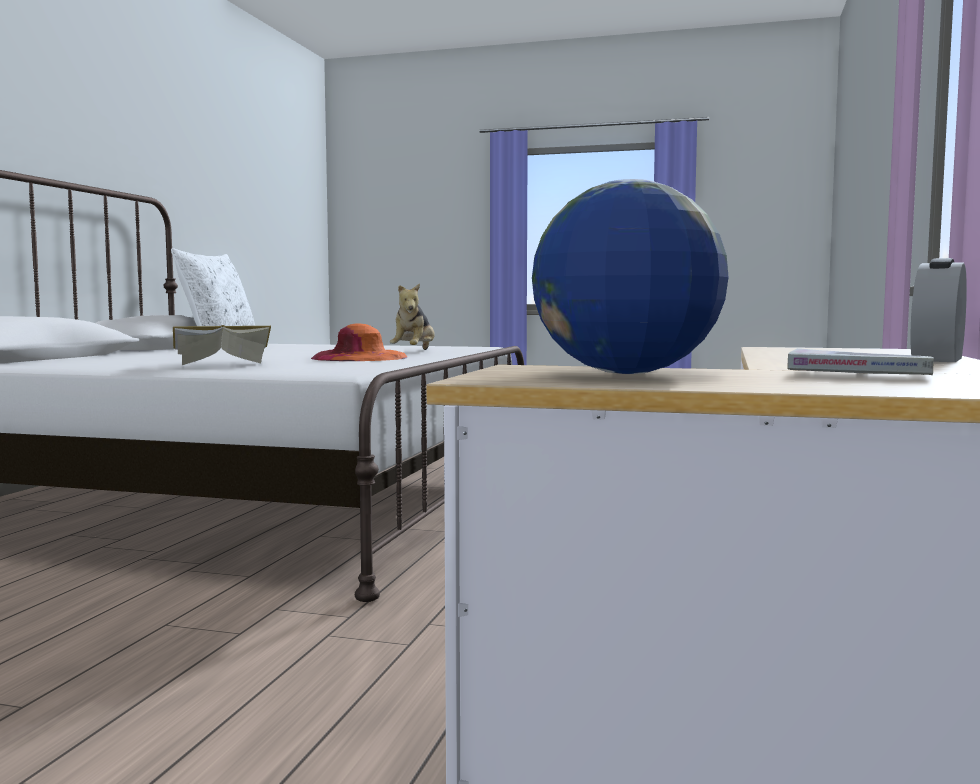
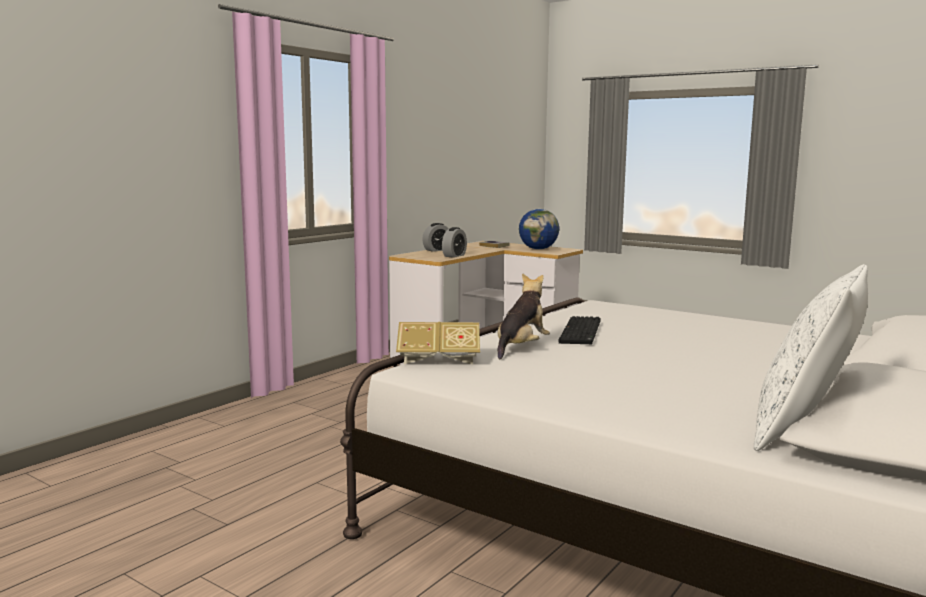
camera: 160 degrees left, 5 degrees up
(223, 365) = (682, 321): book -> book (438, 360)
(359, 357) = (582, 332): orange hat -> keyboard
(782, 352) = (454, 256): none -> alarm clock

